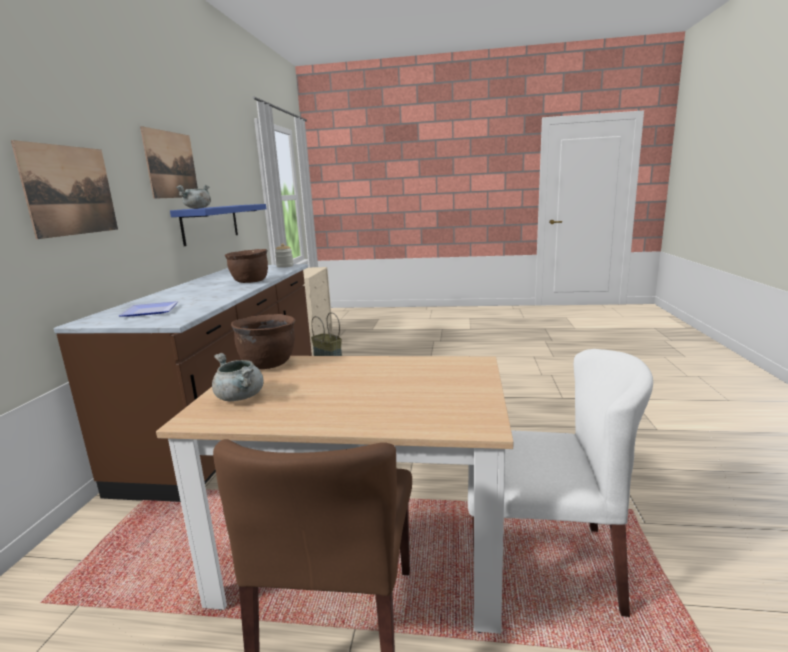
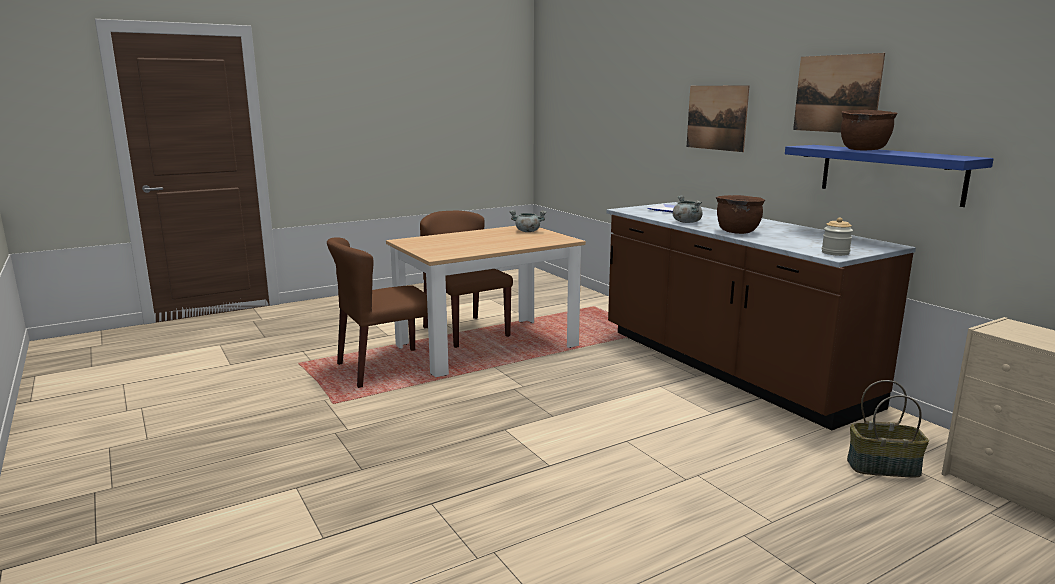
camera: 140 degrees right, 0 degrees up
(197, 208) = (814, 146): grey cooking pot -> grey cooking pot (686, 222)
(268, 364) = (559, 239): brown cooking pot -> brown cooking pot (864, 150)
(542, 562) = (387, 367): white chair -> brown chair

